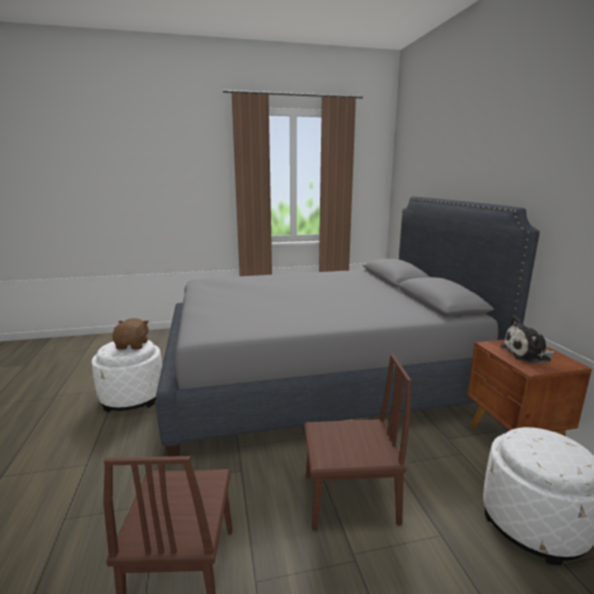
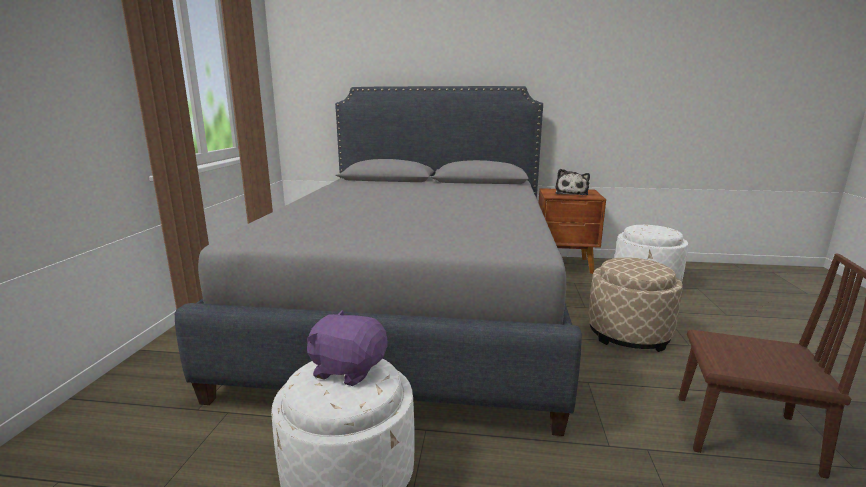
camera: 70 degrees left, 0 degrees up
(133, 345) = (348, 369): brown plush toy -> purple plush toy
(350, 499) = (628, 333): brown chair -> beige ottoman

